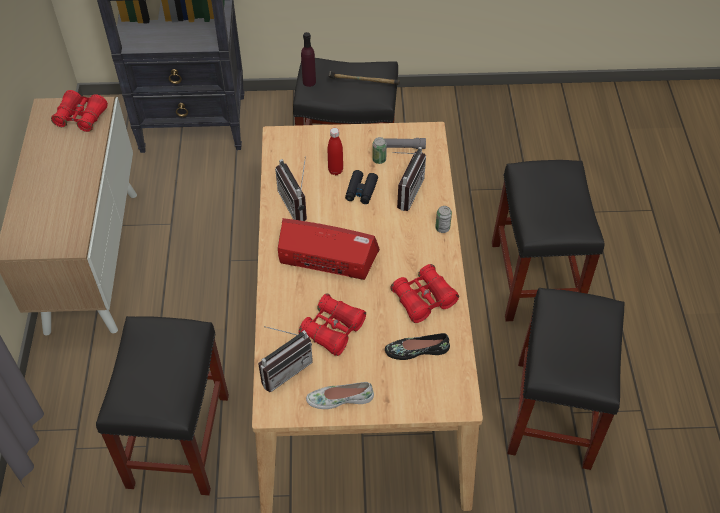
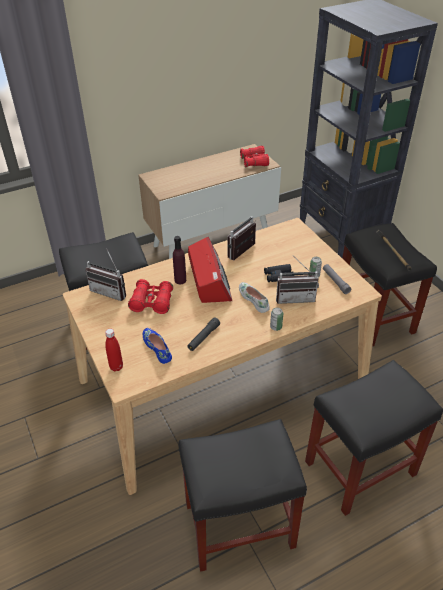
camera: 65 degrees right, 10 degrees down
(309, 82) = (369, 231): purple bottle -> purple bottle (180, 280)
(335, 170) = (286, 259): red bottle -> red bottle (116, 367)
(340, 398) = (100, 323): white shoe -> white shoe (254, 299)
(416, 349) = (157, 347): black shoe -> blue shoe
(423, 299) = (203, 337): red binoculars -> black flashlight

